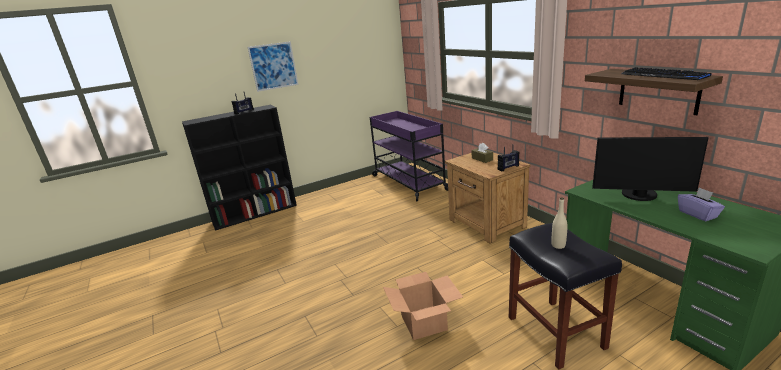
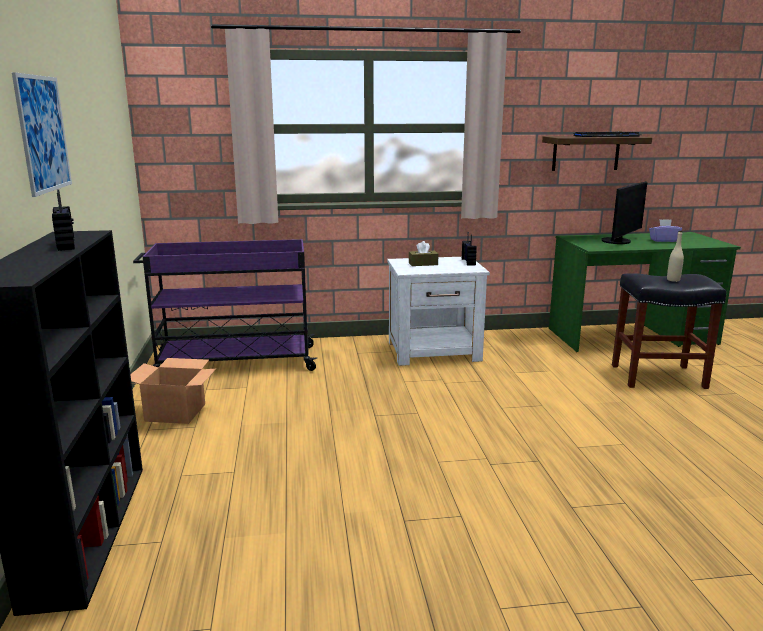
camera: 70 degrees left, 5 degrees down
(423, 322) = (621, 427): cardboard box -> cardboard box (174, 413)
(487, 224) = (435, 351): brown nightstand -> white nightstand

